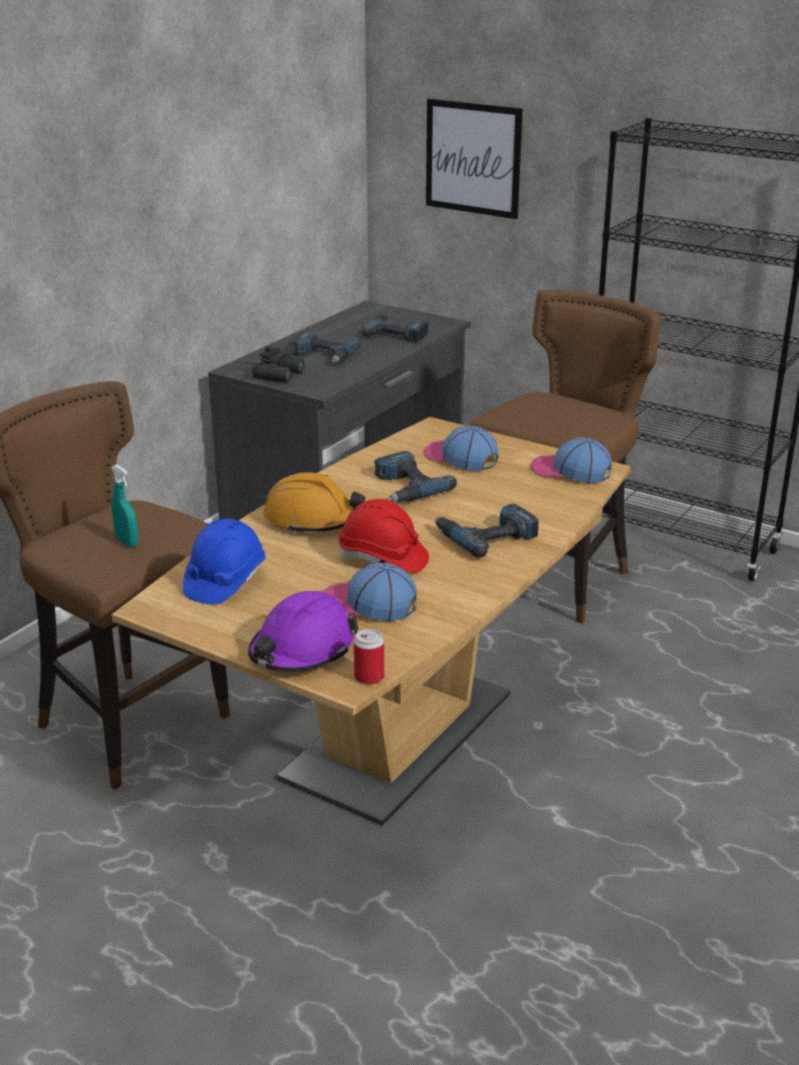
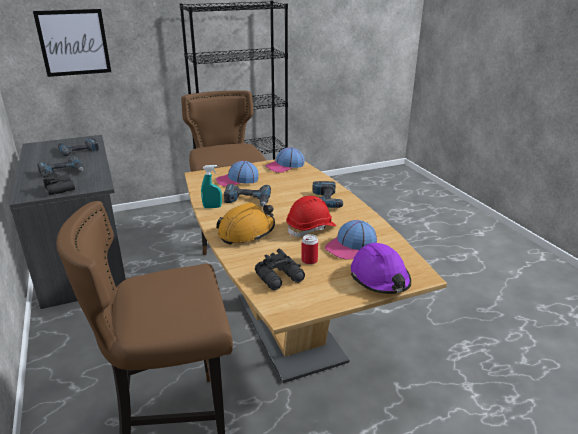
camera: 55 degrees left, 0 degrees up
(127, 542) = (183, 298): turquoise spray bottle -> turquoise spray bottle (212, 207)
(224, 581) = (281, 278): blue hard hat -> black binoculars
(369, 677) = (422, 269): can -> can (309, 260)

